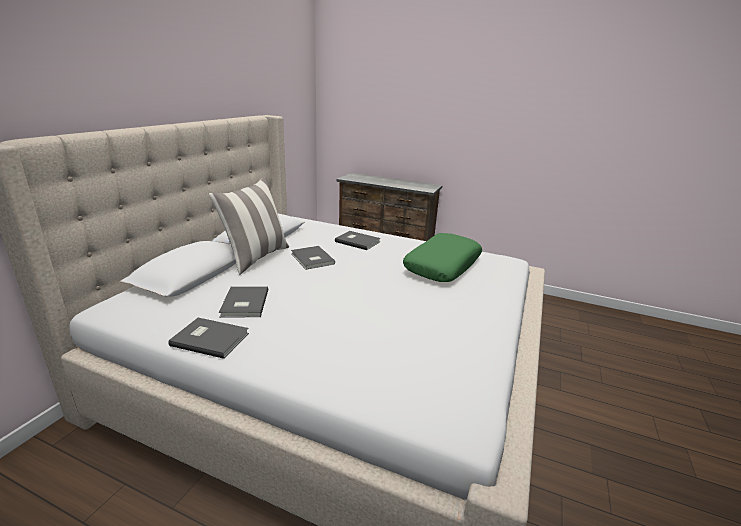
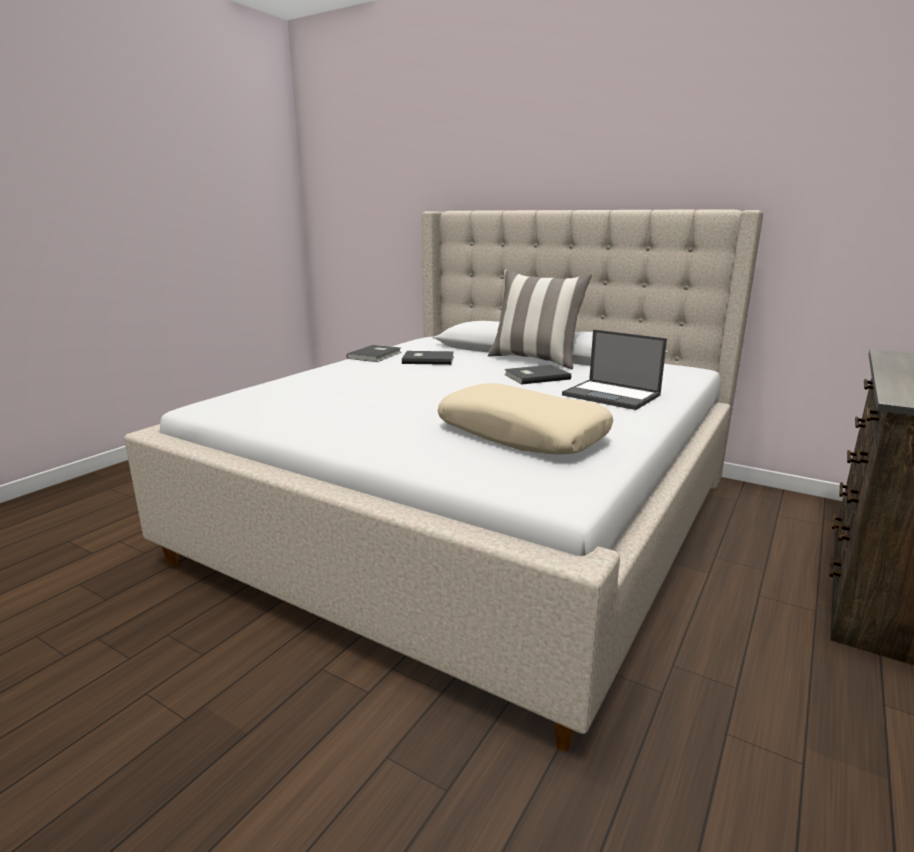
camera: 100 degrees right, 5 degrees down
(357, 241) = (612, 395): grey book -> laptop
(442, 266) = (522, 434): green pillow -> beige pillow

